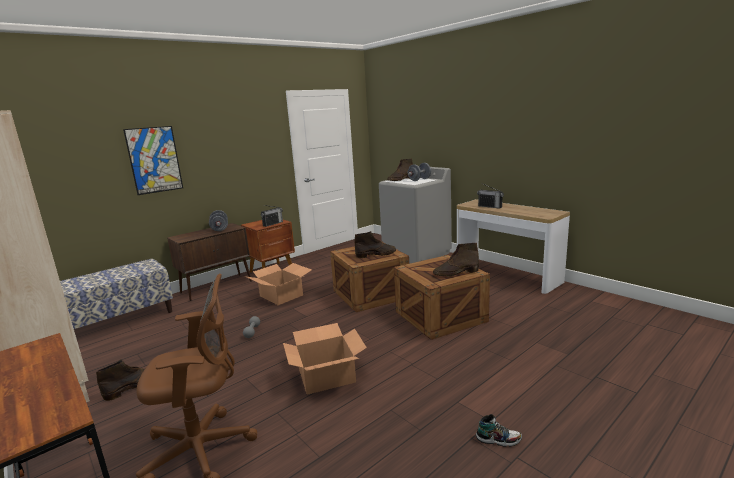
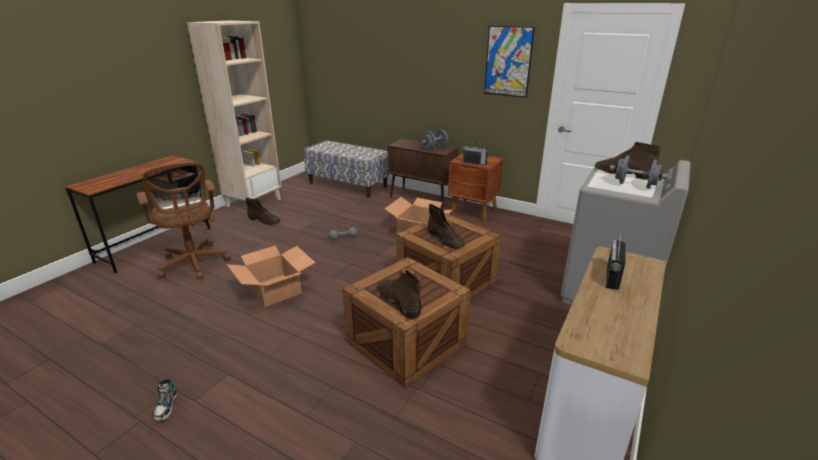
camera: 70 degrees right, 10 degrees up
(154, 160) = (406, 67): picture -> picture (508, 61)

